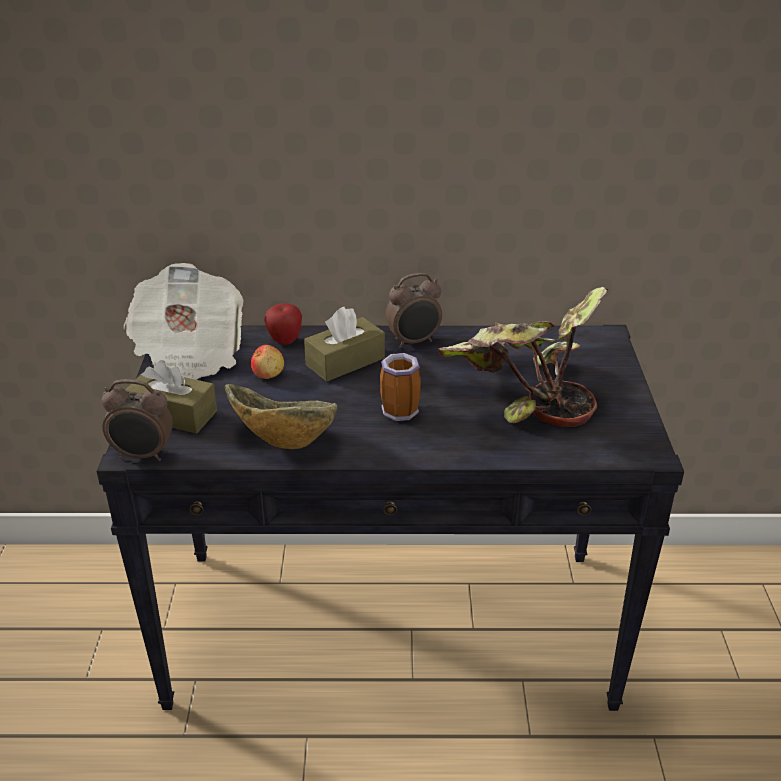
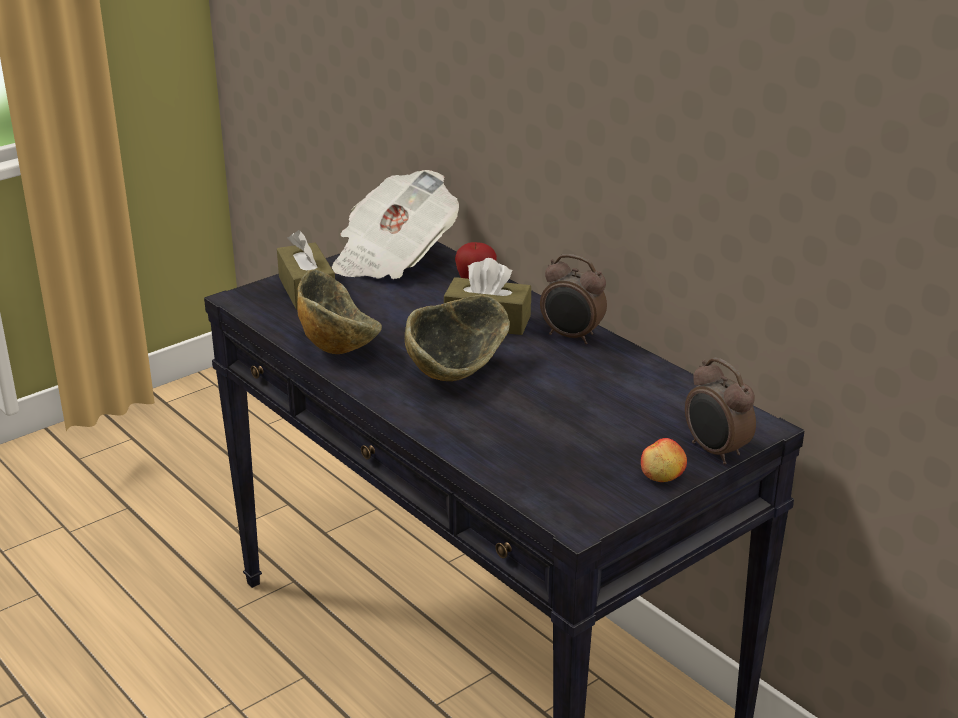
camera: 50 degrees right, 5 degrees down
(143, 455) = (243, 304): alarm clock -> alarm clock (715, 452)
(268, 374) = (417, 299): apple -> apple (662, 477)
(399, 408) = (455, 373): mug -> bowl
(521, 395) = (569, 421): potted plant -> none

